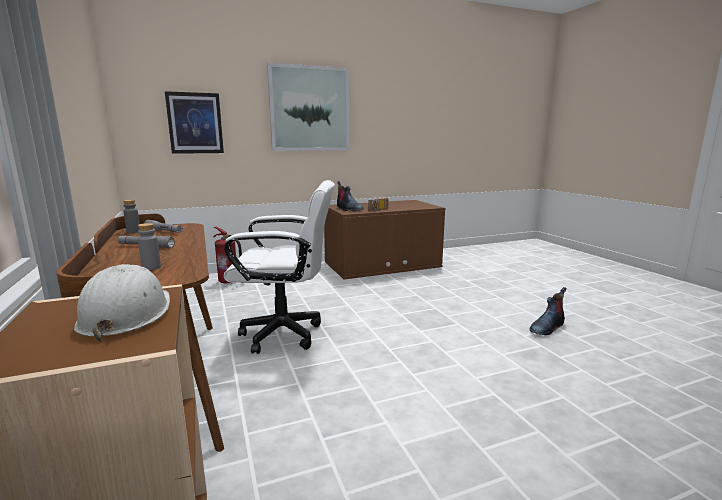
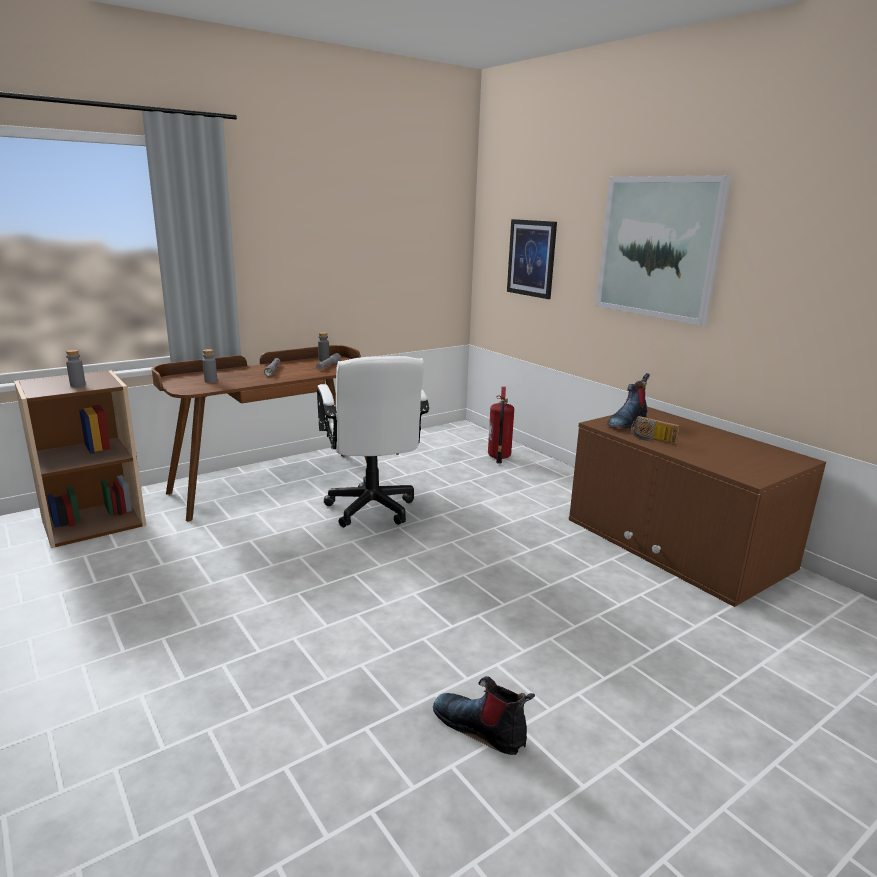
camera: 75 degrees right, 5 degrees up
(126, 314) = (78, 385): white hard hat -> grey bottle

